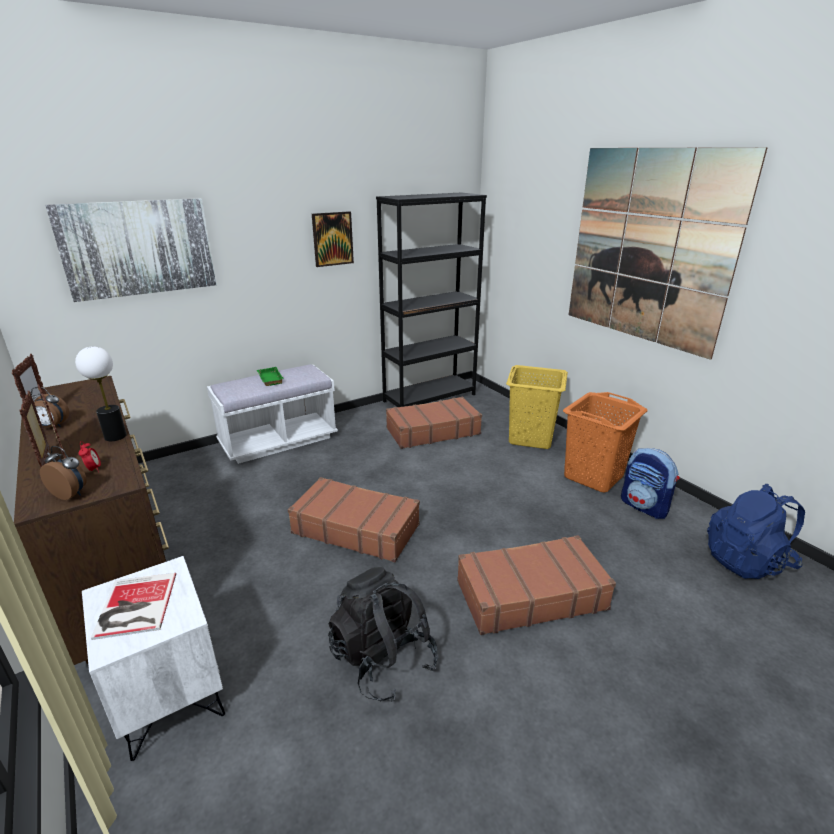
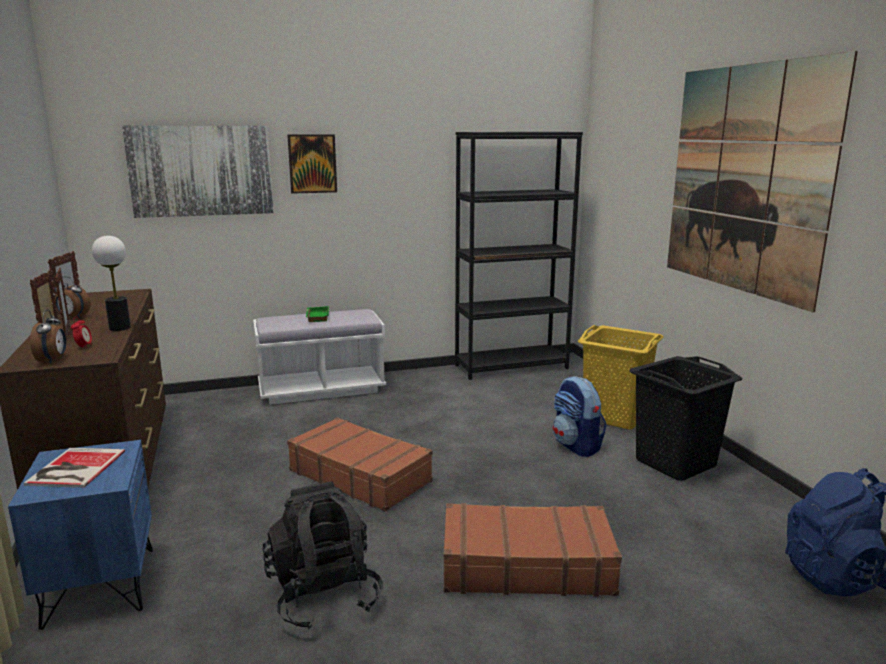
camera: 15 degrees right, 10 degrees down
(71, 494) = (53, 360): alarm clock -> alarm clock turned 45 degrees clockwise
(169, 697) = (99, 587): white nightstand -> blue nightstand
(332, 239) = (403, 174): picture -> picture (312, 163)
(432, 431) = (497, 398): brown suitcase -> none
(594, 476) = (676, 463): orange laundry basket -> black laundry basket
(644, 506) = (727, 502): backpack -> backpack (576, 446)

